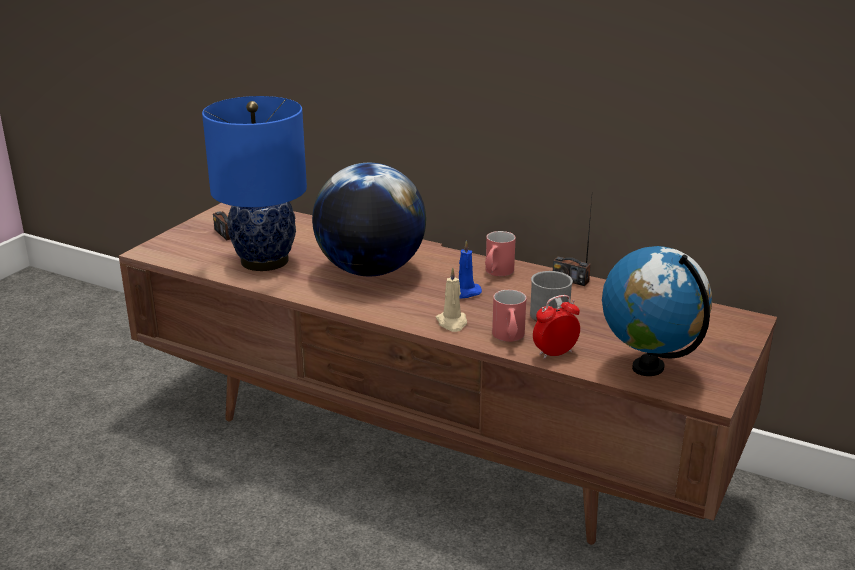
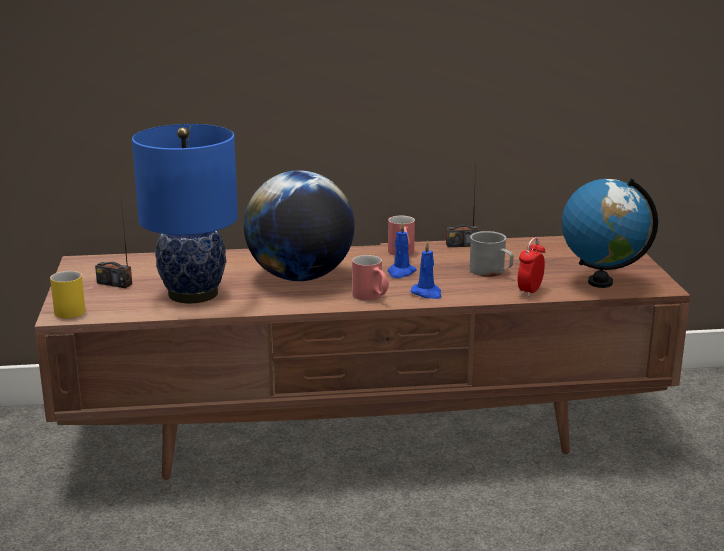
camera: 35 degrees left, 5 degrees down
(162, 247) = (70, 309): none -> yellow mug
(452, 323) = (427, 293): beige candle -> blue candle
(509, 338) = (484, 291): red mug -> red mug (371, 297)

